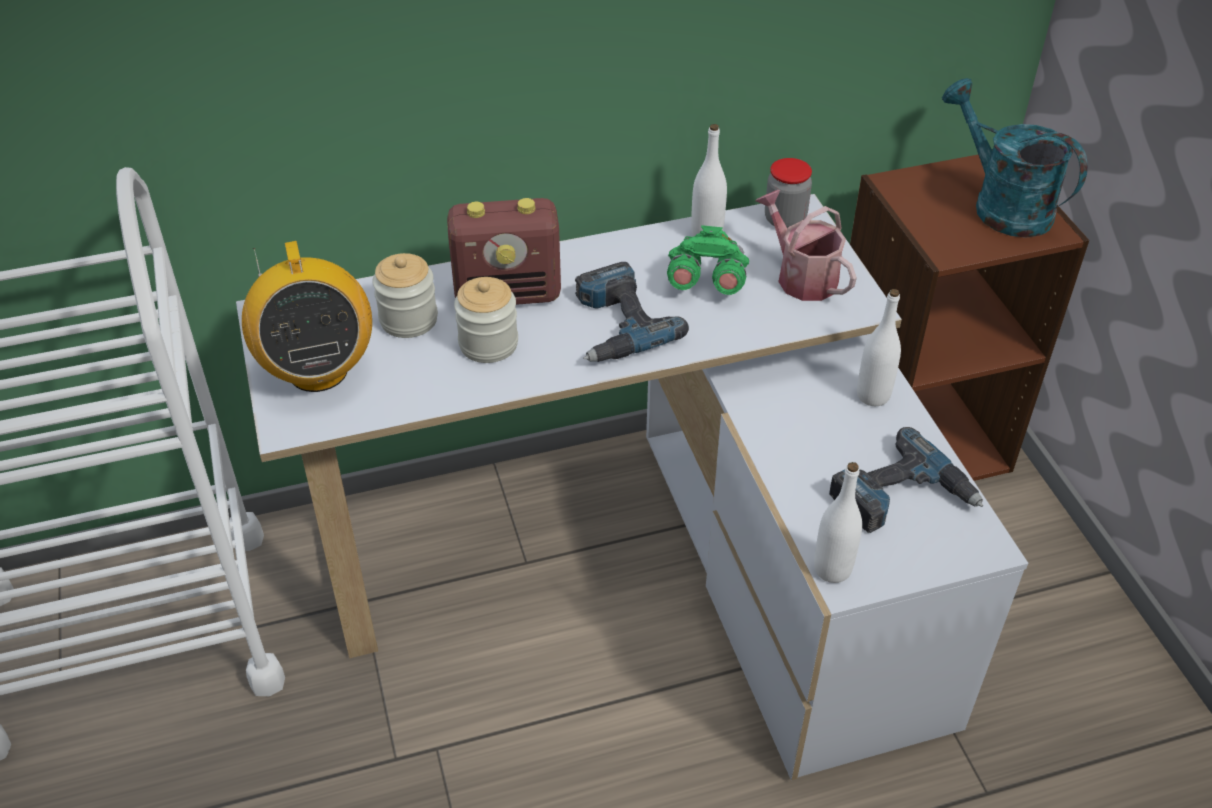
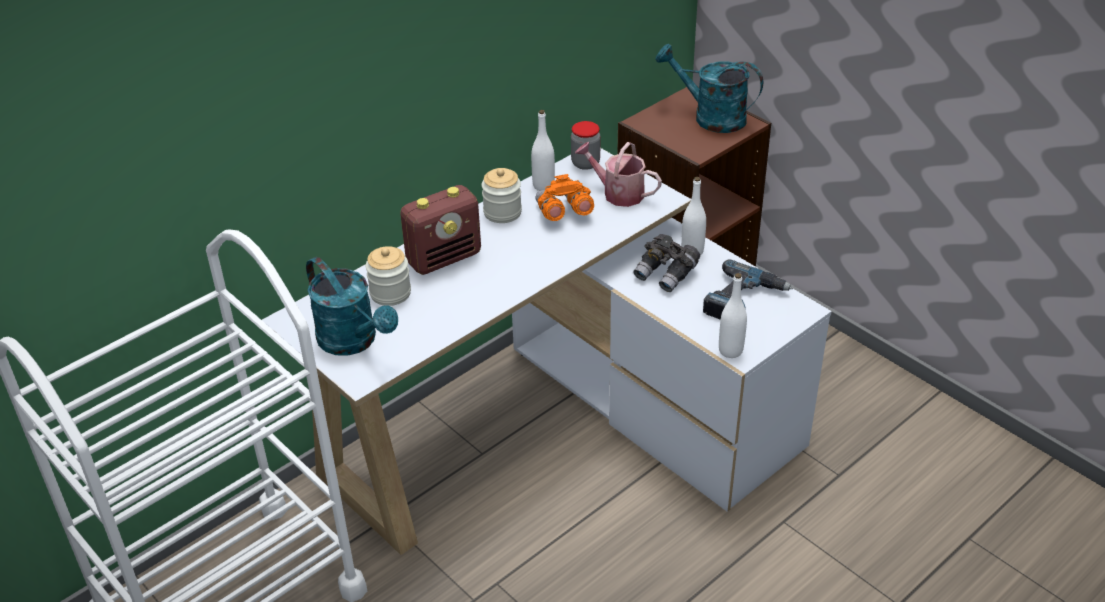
camera: 25 degrees left, 5 degrees down
(317, 370) = (354, 341): radio -> turquoise watering can
(488, 344) = (454, 291): jar -> jar (502, 212)
(615, 325) = (526, 255): power drill -> none
(706, 282) = (563, 213): green binoculars -> orange binoculars
(814, 417) = (666, 274): none -> grey binoculars

